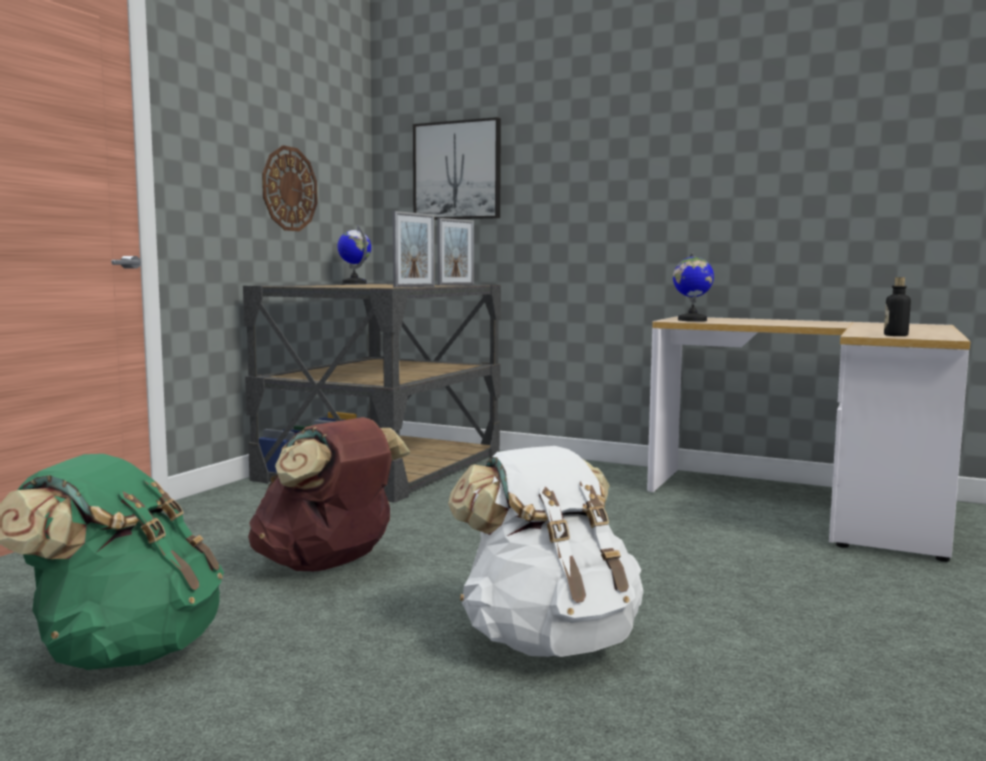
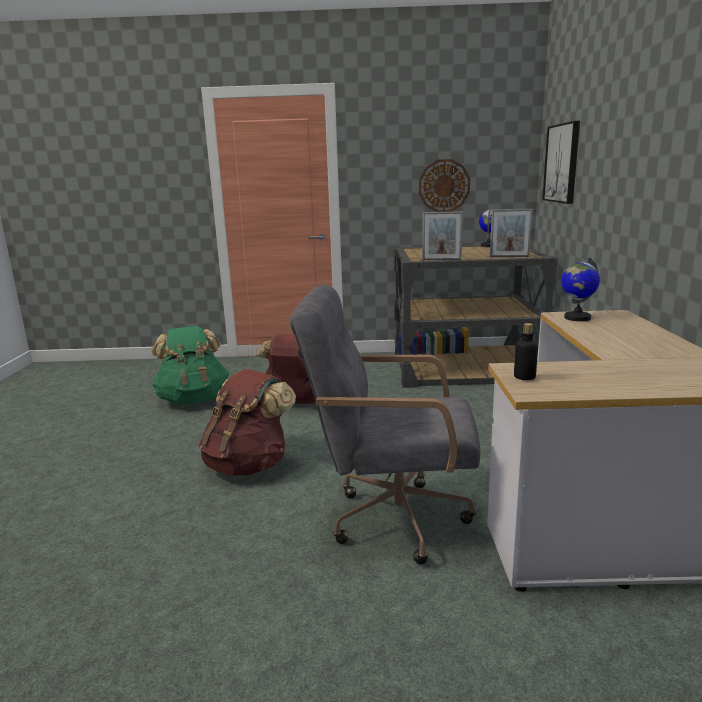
camera: 65 degrees right, 10 degrees up
(548, 640) = (249, 465): white backpack -> brown backpack
(791, 582) = (391, 520): none -> grey office chair

